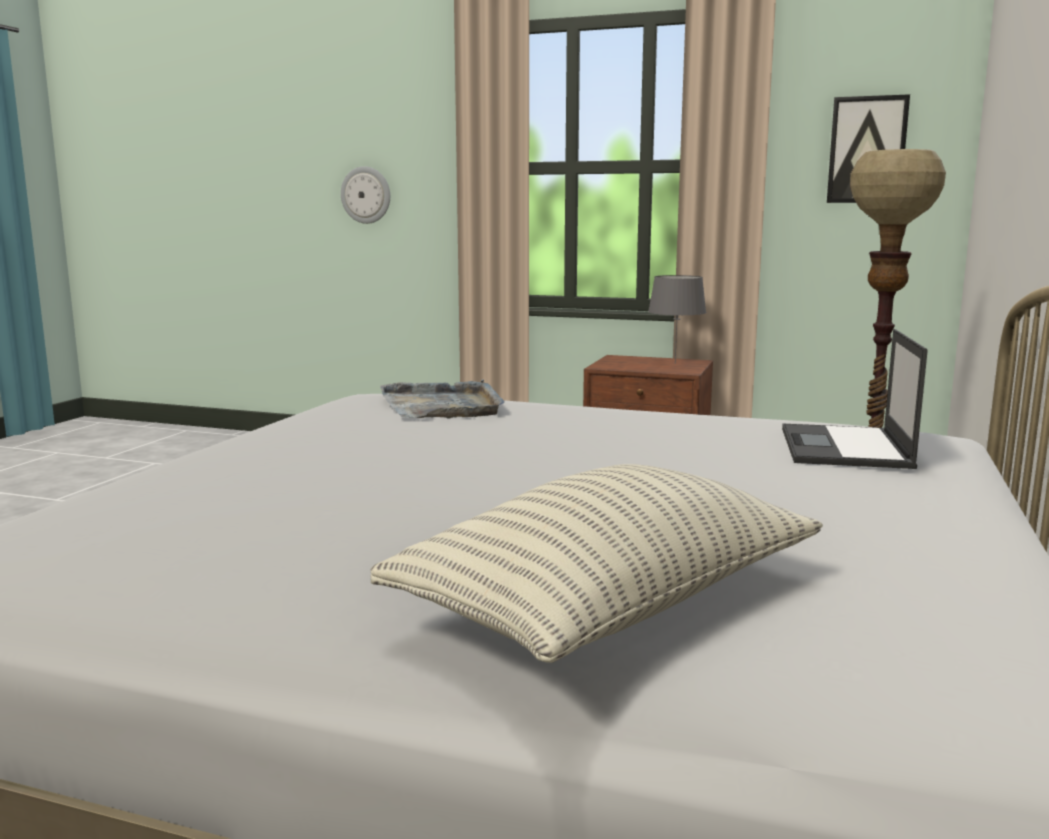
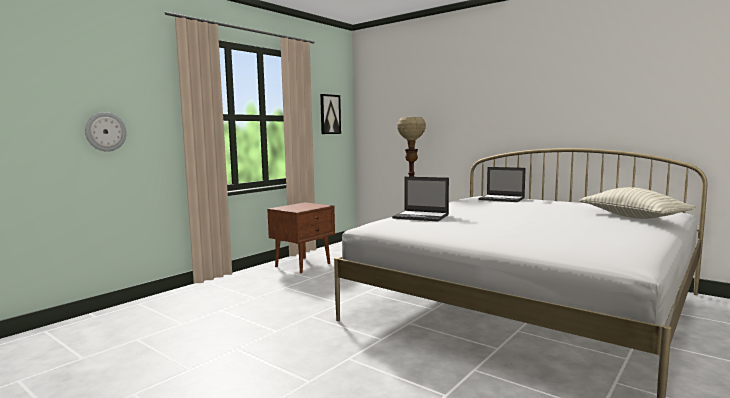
camera: 70 degrees left, 5 degrees down
(443, 406) = (421, 216): grey tray -> laptop
(675, 363) = (305, 205): grey table lamp -> none

